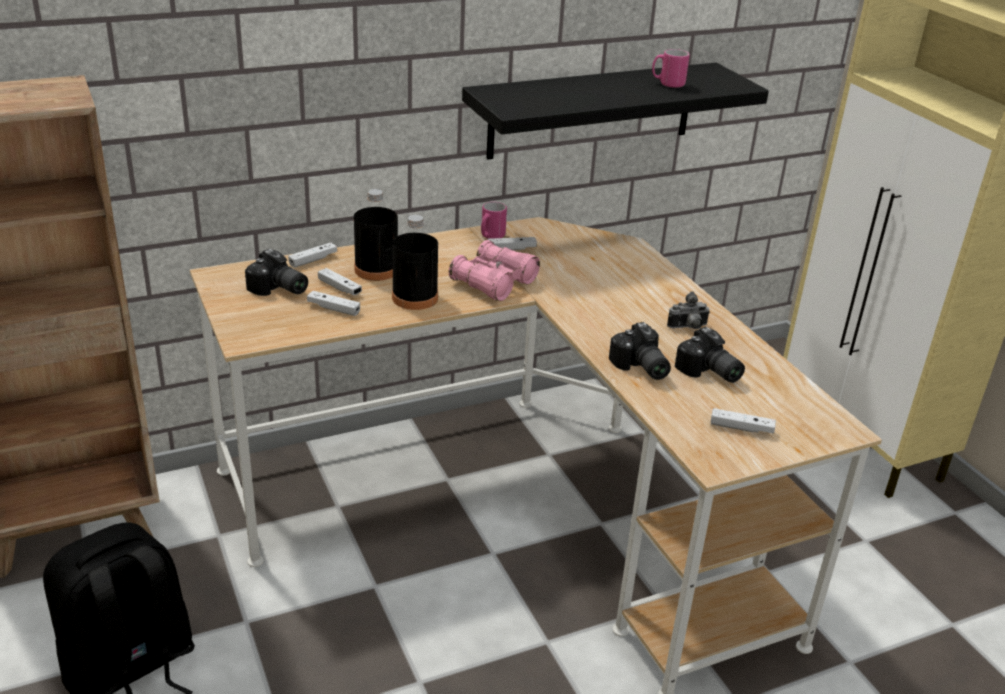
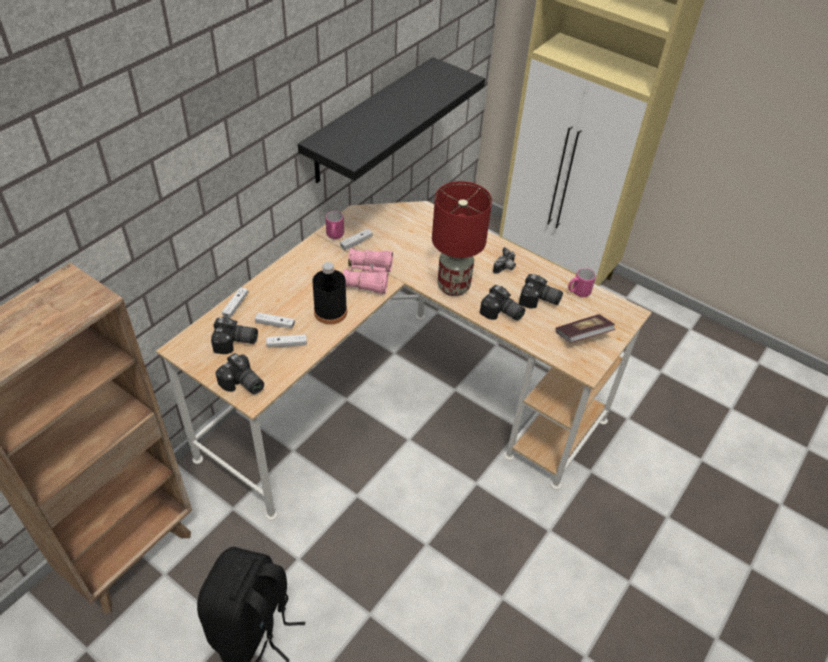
camera: 30 degrees left, 15 degrees up
(246, 325) = (242, 384): none -> camera
(376, 270) = (285, 297): black bottle -> none
(597, 323) = (453, 287): none -> red table lamp
(667, 84) = (423, 93): pink mug -> pink mug (578, 292)
(741, 428) = (582, 336): white game controller -> book

